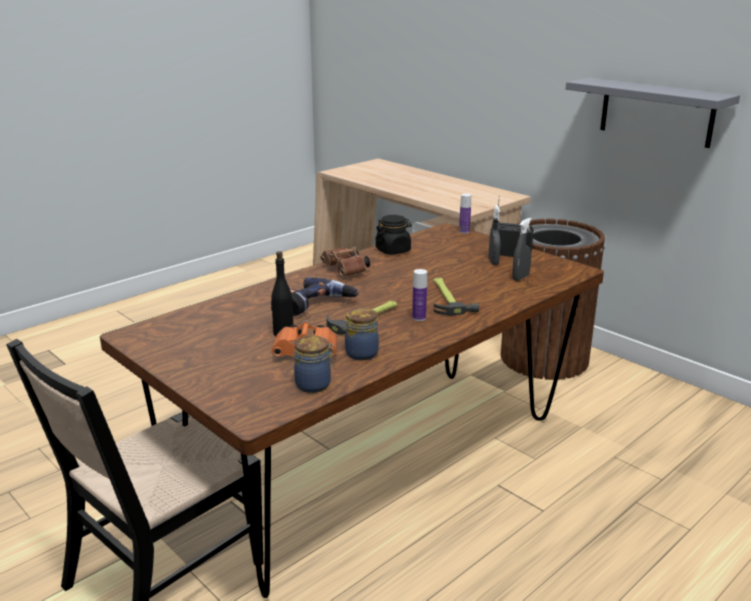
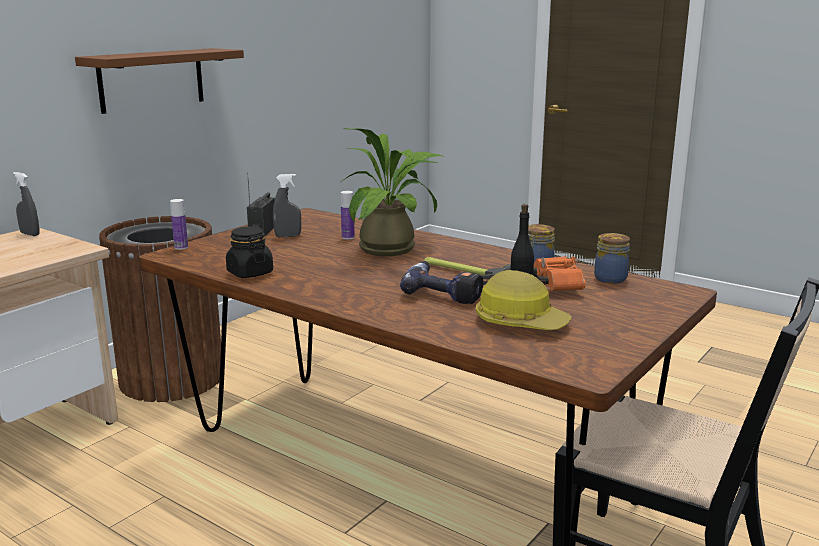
camera: 100 degrees left, 5 degrees down
(233, 326) = (520, 322): none -> hard hat
(346, 271) = (328, 288): brown binoculars -> none
(419, 318) = (447, 255): bottle -> bottle (348, 237)
(447, 298) = (394, 248): hammer -> potted plant
(520, 277) = (331, 228): grey spray bottle -> grey spray bottle (30, 234)
(656, 112) = (152, 79): grey shelf -> brown shelf

